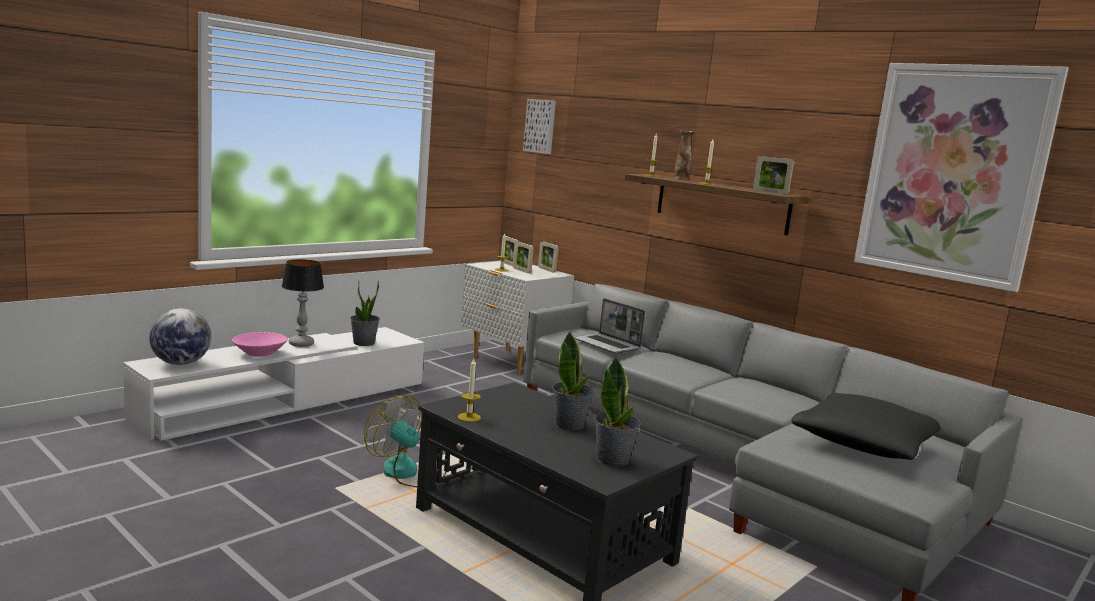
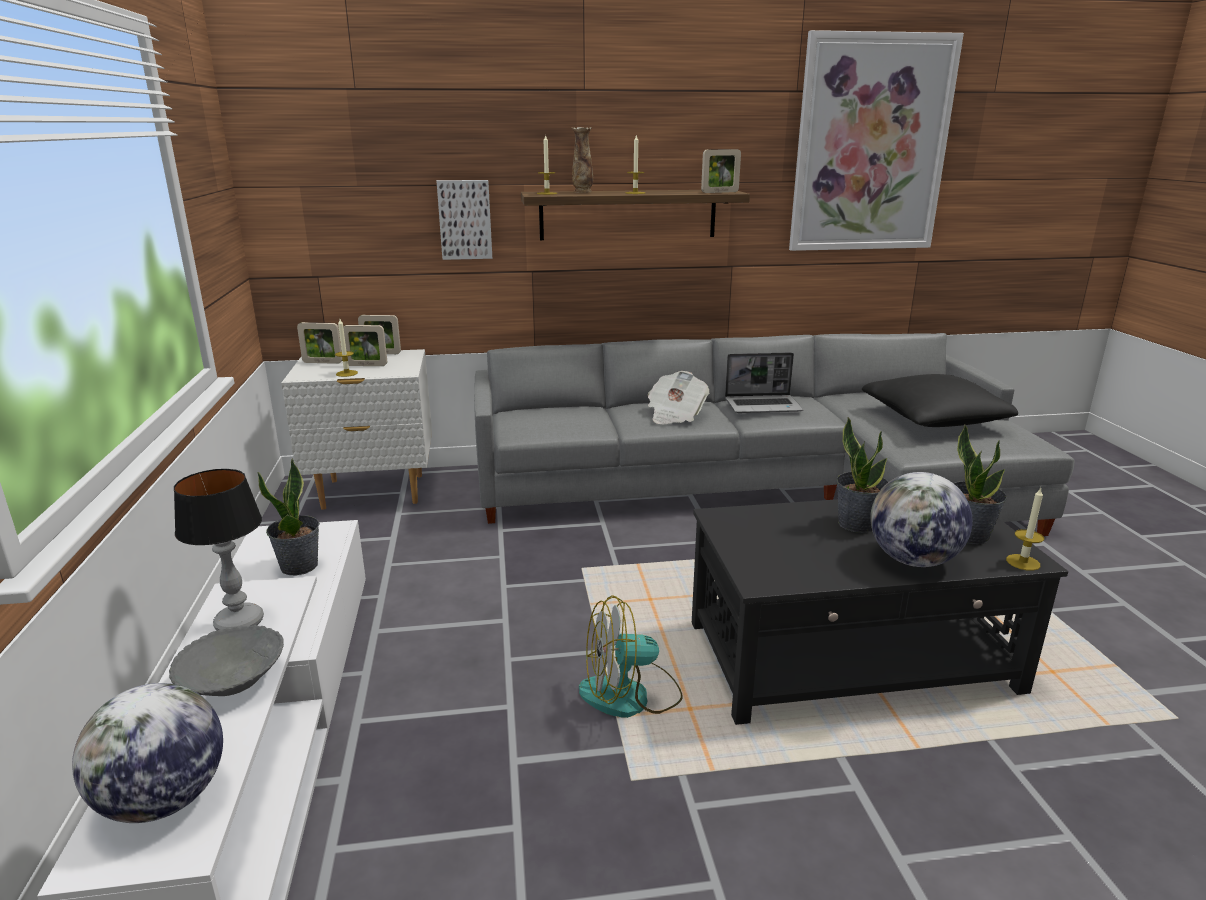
camera: 50 degrees left, 10 degrees up
(259, 353) = (232, 681): pink bowl -> grey bowl
(469, 417) = (807, 576): candle -> candle (1023, 562)
(538, 444) = (913, 560): none -> globe
(540, 126) = (299, 142): picture -> picture (465, 219)
(607, 345) = (585, 420): laptop -> laptop (763, 406)
(670, 364) = (675, 415): none -> newspaper

